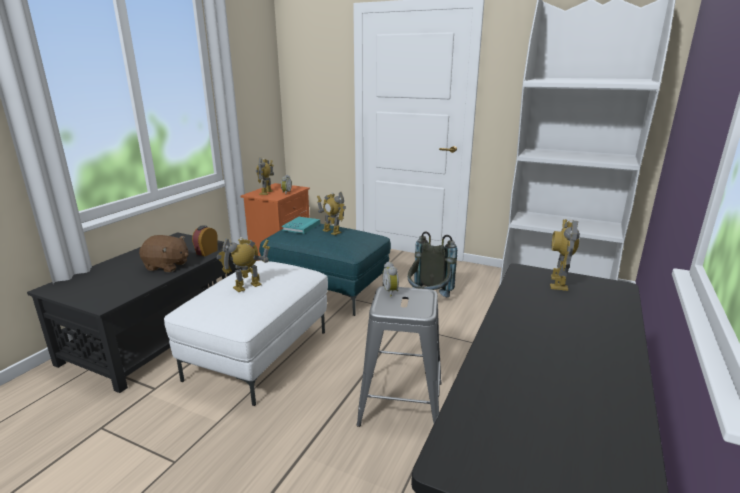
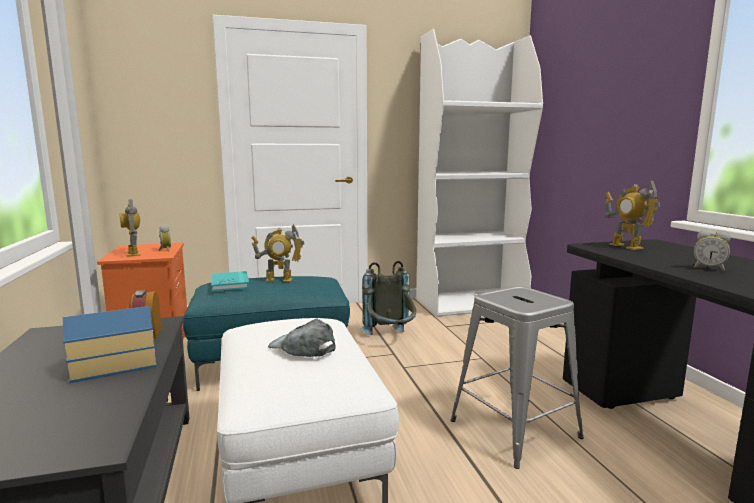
camera: 40 degrees left, 10 degrees down
(167, 266) = (113, 366): brown plush toy -> toy house
(247, 286) = (302, 347): toy robot -> grey cap
(391, 292) = (496, 295): alarm clock -> alarm clock (709, 268)

